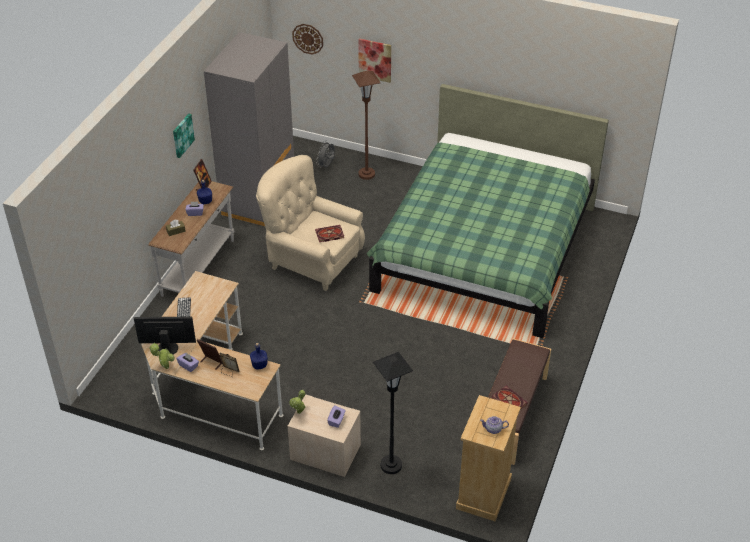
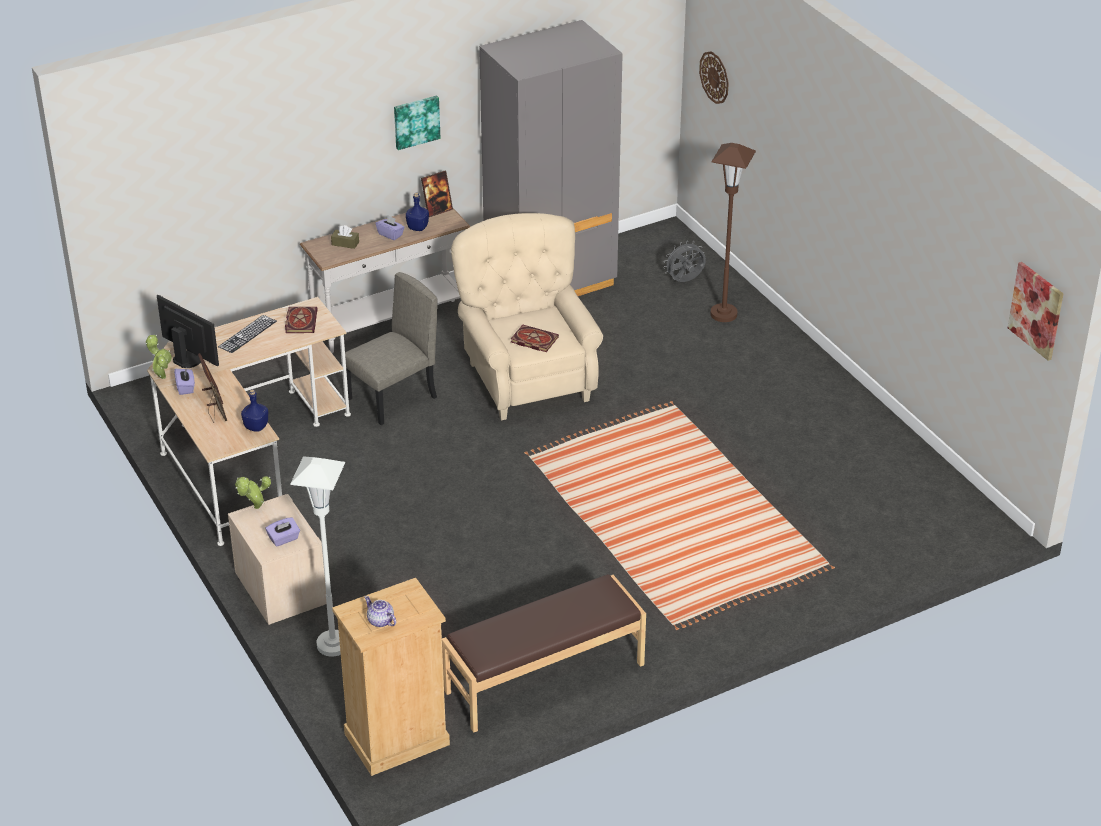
camera: 40 degrees right, 5 degrees down
(254, 311) = (392, 398): none -> beige chair
(375, 60) = (777, 139): picture -> picture (1036, 310)
(391, 465) = (333, 645): black floor lamp -> white floor lamp
(484, 249) = (764, 476): green bed -> none
(508, 401) = (507, 635): book -> book (300, 321)

